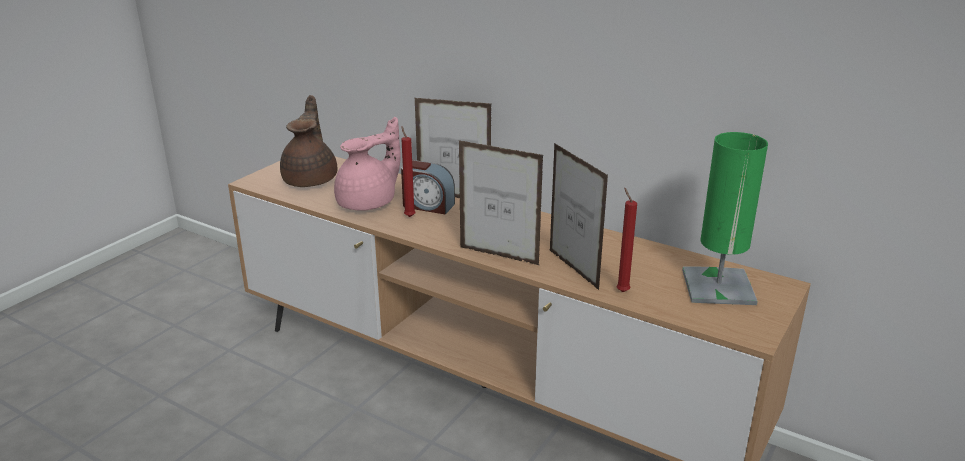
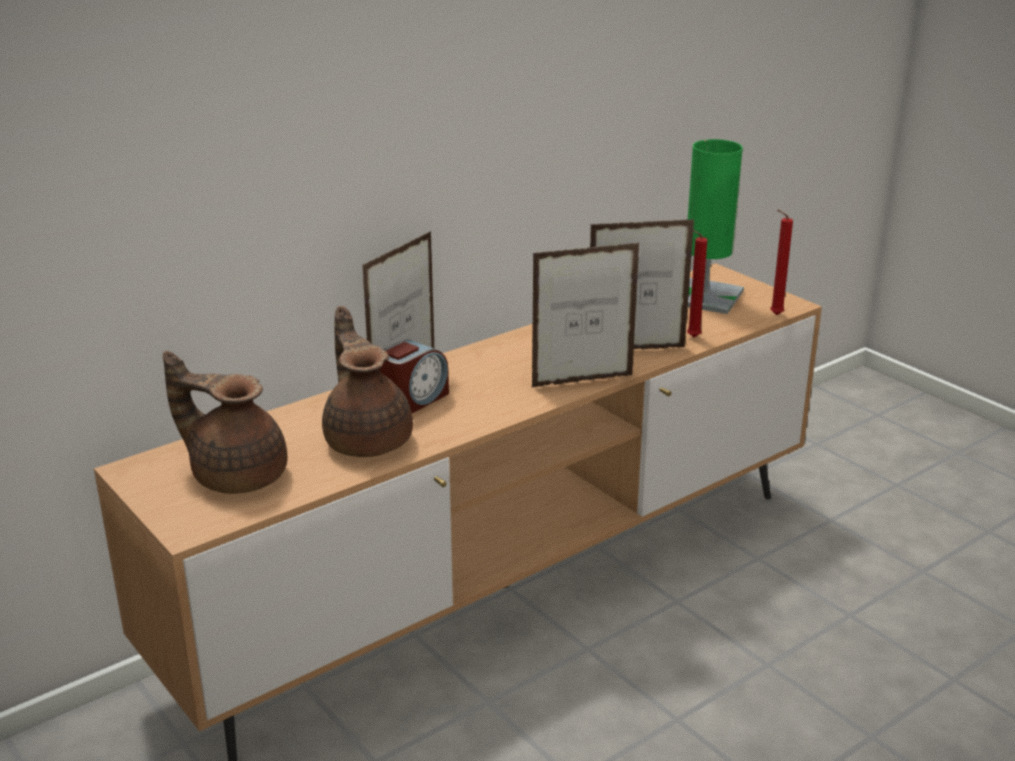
camera: 70 degrees left, 0 degrees up
(369, 203) = (368, 439): pink teapot -> brown teapot
(409, 216) = (434, 417): red candle -> red candle (774, 315)
(499, 256) = (582, 381): picture frame -> picture frame turned 150 degrees counterclockwise

